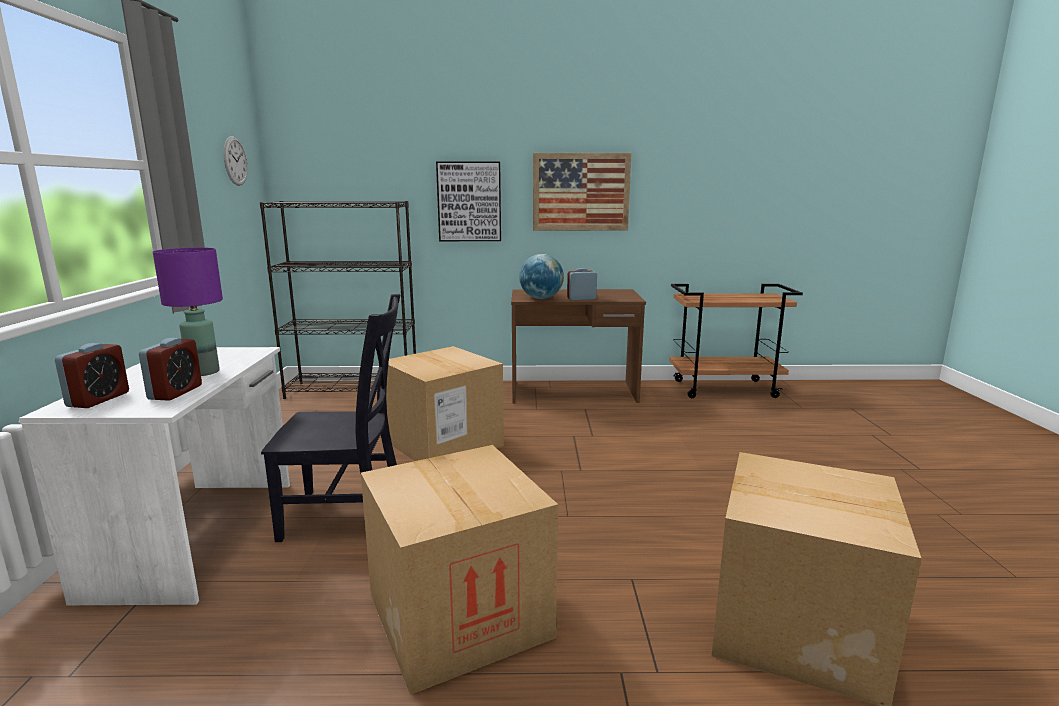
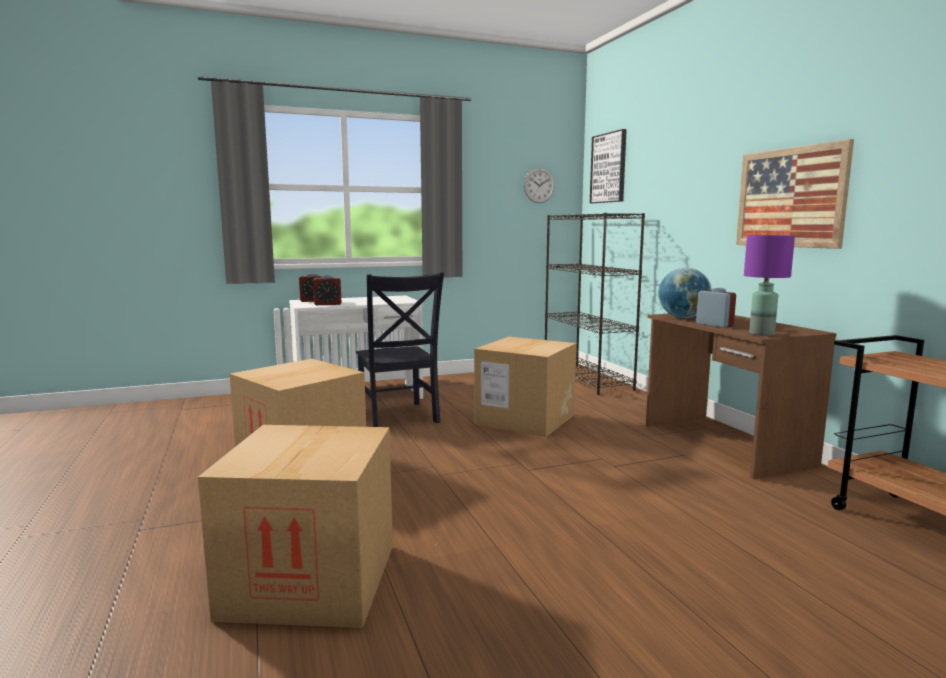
camera: 70 degrees right, 5 degrees down
(202, 372) = (362, 302): purple table lamp -> purple table lamp (761, 334)
(469, 202) = (690, 213): picture -> picture (609, 168)

